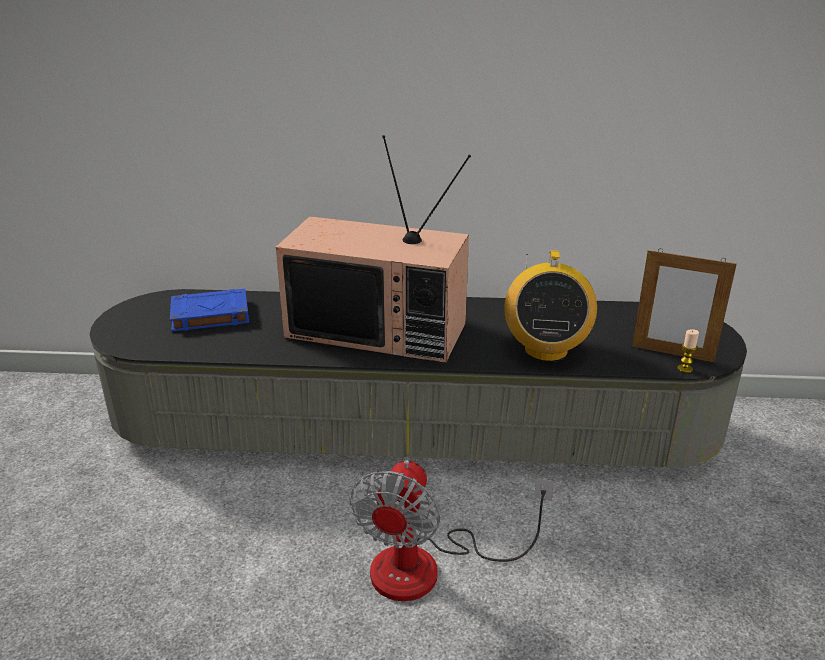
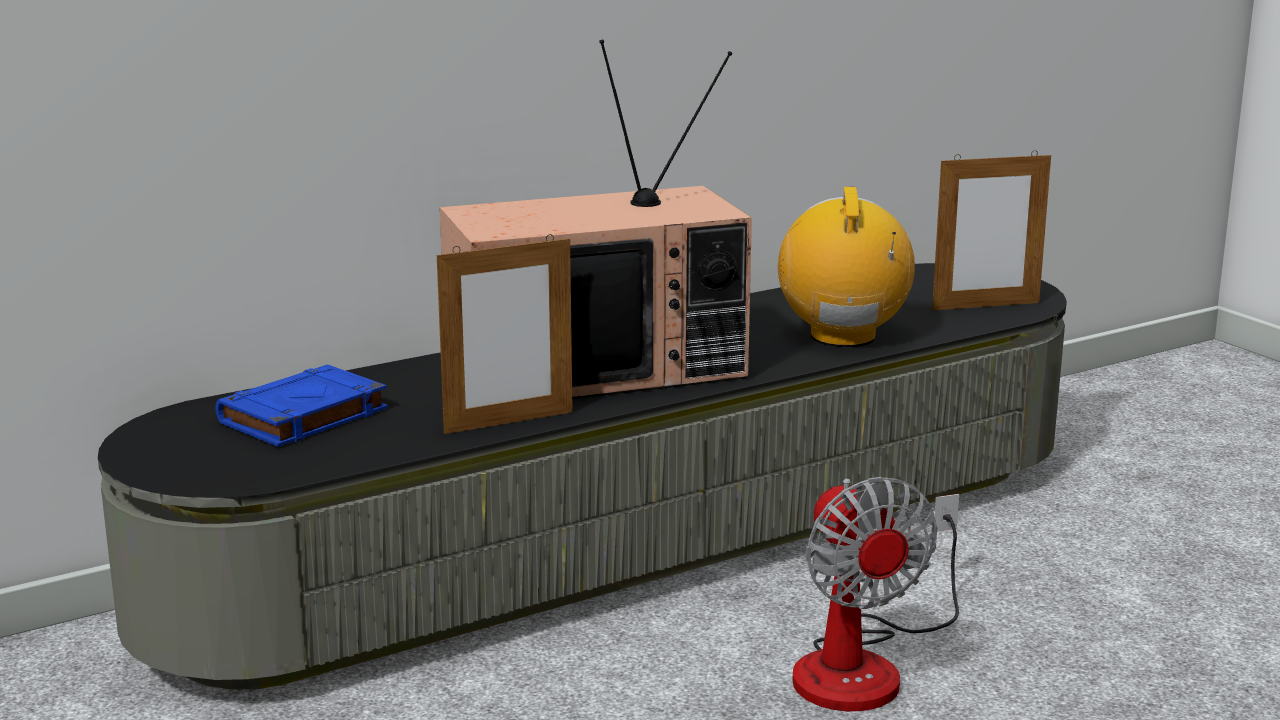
camera: 35 degrees left, 10 degrees down
(286, 352) = (509, 422): none -> picture frame
(545, 350) = (843, 337): radio -> radio turned 150 degrees counterclockwise
(685, 369) = (1019, 315): candle -> none

